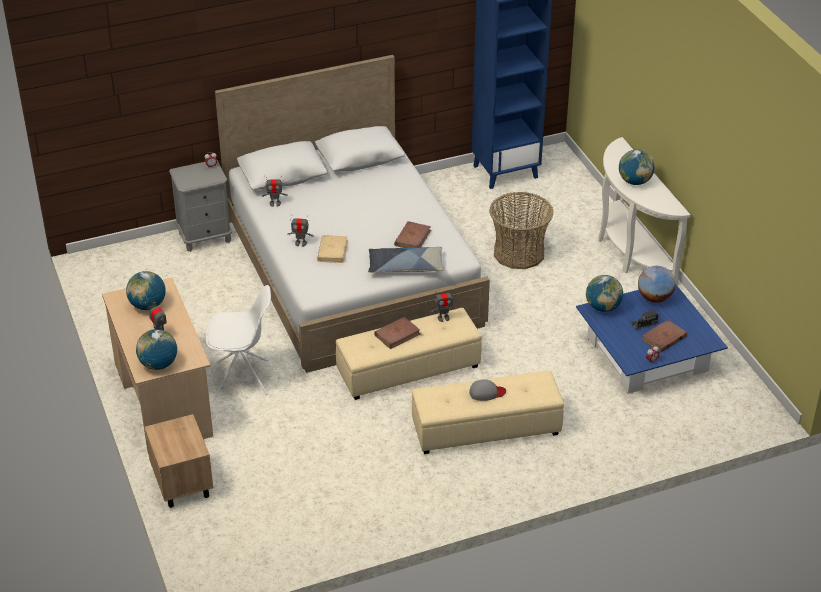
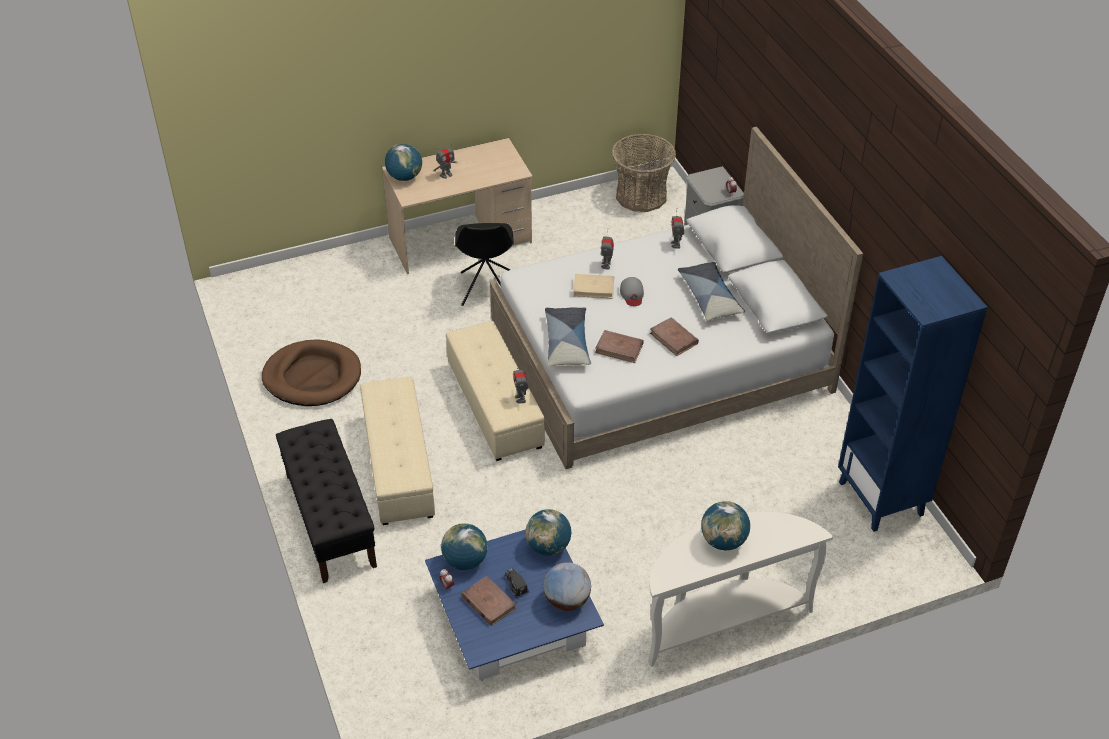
camera: 90 degrees right, 5 degrees up
(148, 305) = (489, 164): globe -> globe (465, 561)
(182, 483) = (349, 260): beige nightstand -> none
(243, 378) = (486, 289): white chair -> black chair
(348, 189) = (710, 297): none -> pillow
(366, 498) = (312, 377): none -> brown dog bed
(397, 334) = (494, 362): brown book -> brown book (674, 338)
(486, 392) = (396, 430): grey cap -> grey cap (632, 294)
(519, 253) = (706, 505): basket -> basket (641, 196)
(555, 469) = (330, 520): none -> black bench

